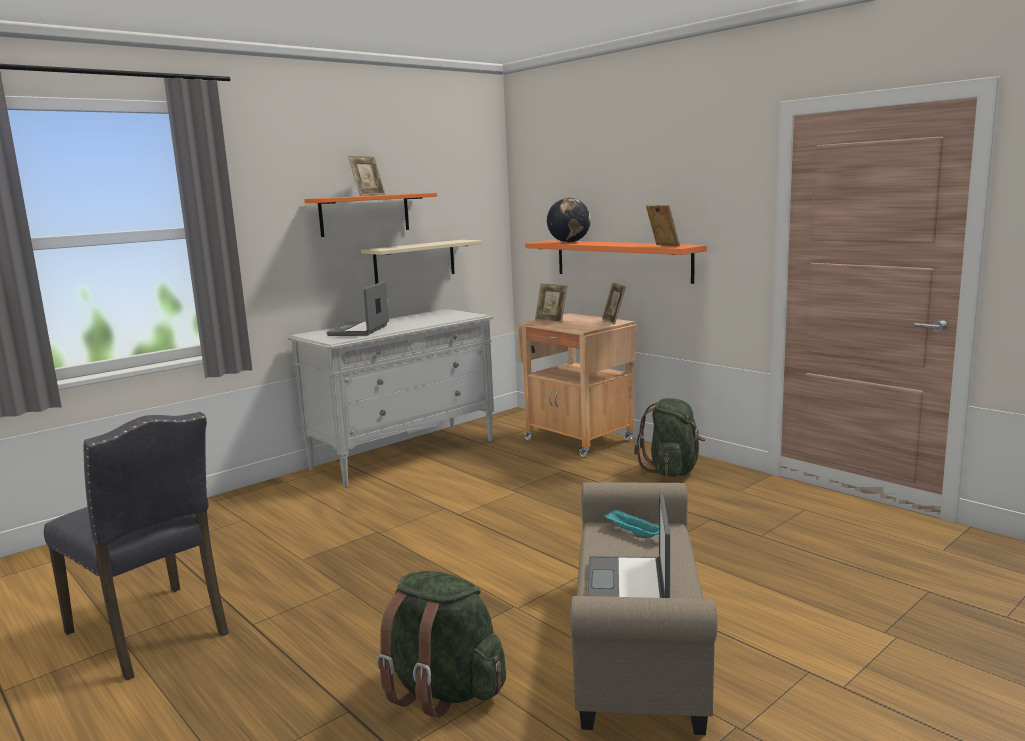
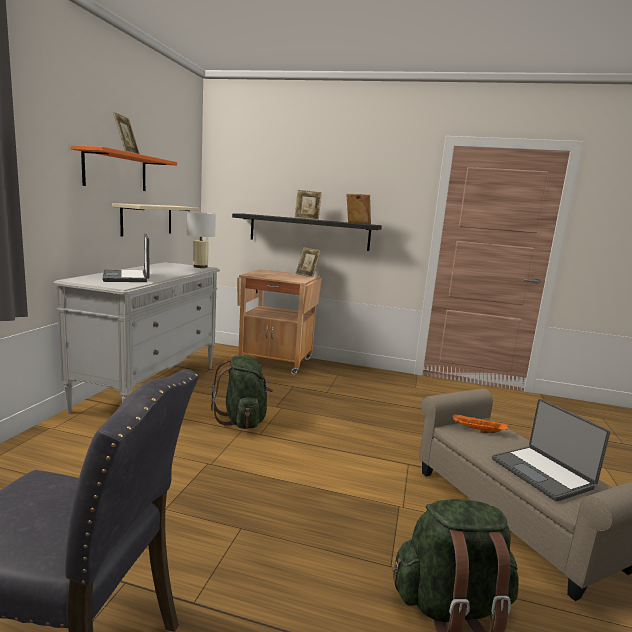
camera: 35 degrees left, 0 degrees up
(470, 314) = (200, 267): none -> white table lamp
(551, 321) = (261, 274): picture frame -> picture frame (307, 219)
(569, 242) = (269, 215): globe -> none
(621, 260) = (309, 232): orange shelf -> black shelf
(633, 533) = (477, 430): turquoise tray -> orange tray
(672, 471) = (361, 378): green backpack -> green backpack (243, 420)

